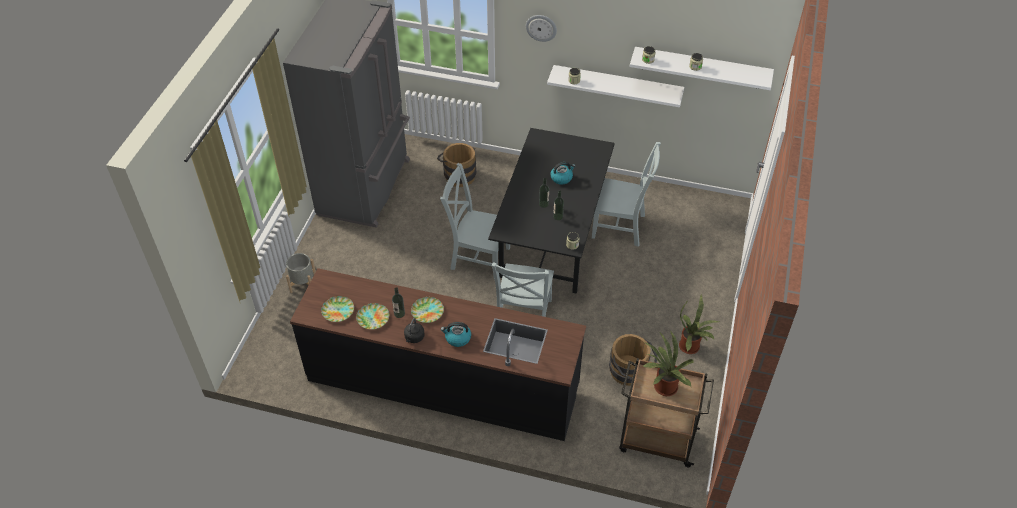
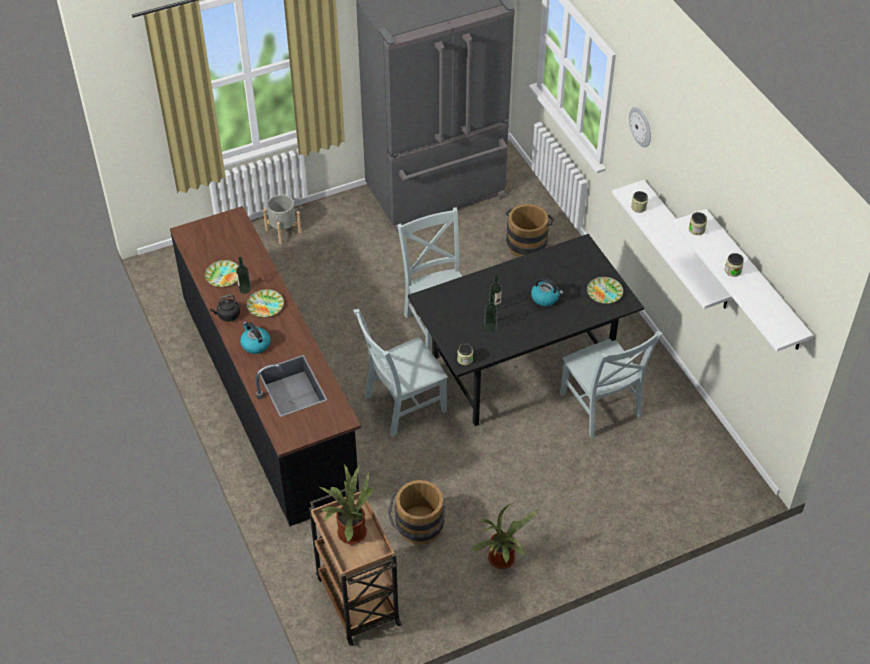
camera: 50 degrees right, 0 degrees up
(338, 310) = (209, 249): plate -> plate (604, 292)

